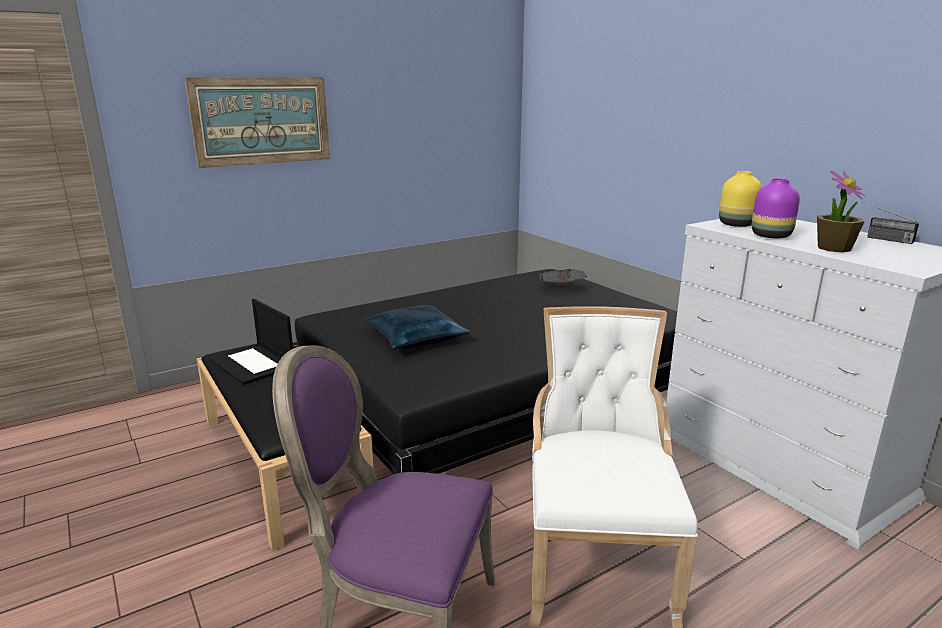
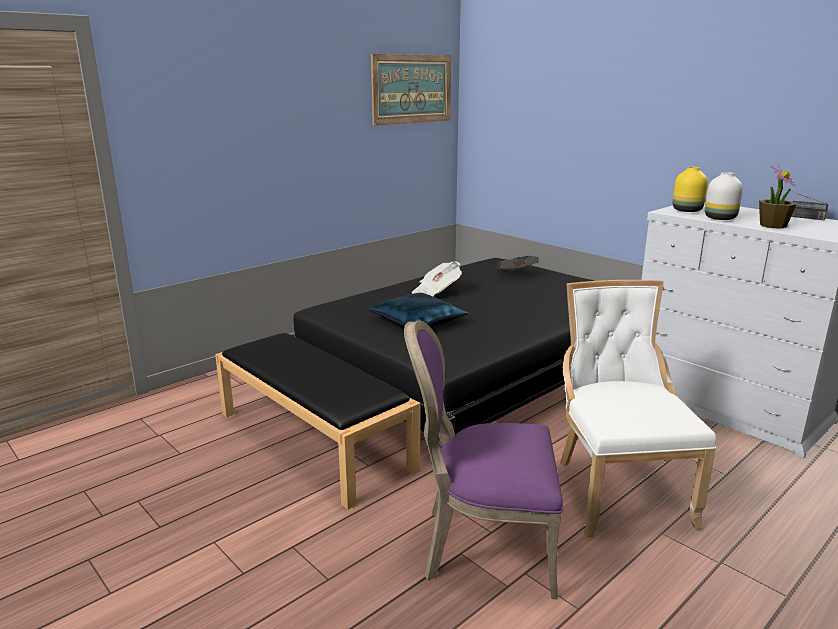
camera: 10 degrees left, 0 degrees up
(253, 364) = (280, 354): laptop -> none
(262, 121) = (247, 129): picture -> picture (412, 89)
(457, 304) = (436, 292): none -> newspaper
(770, 236) = (719, 218): purple vase -> white vase

